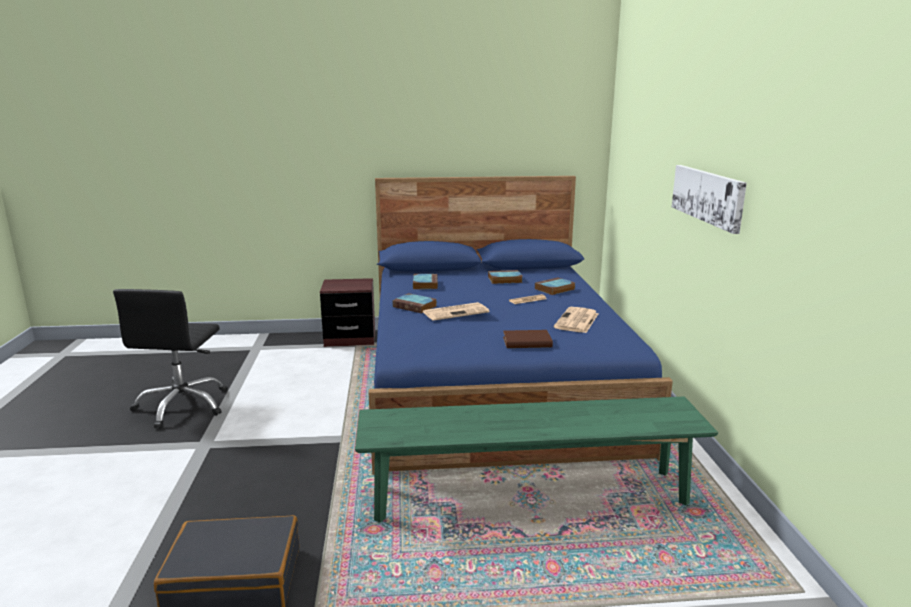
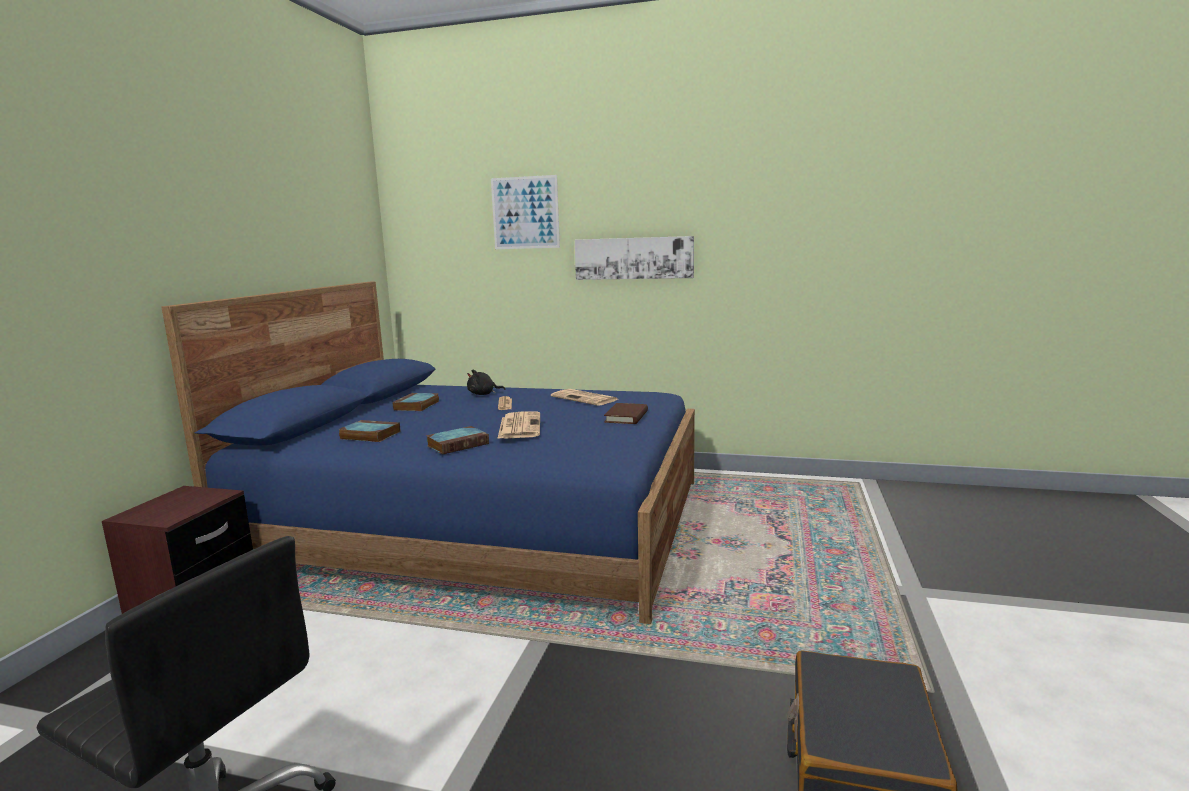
camera: 70 degrees left, 5 degrees down
(529, 495) = (725, 543): green bench -> none
(554, 289) = (483, 394): book -> black plush toy
(662, 130) = (525, 213): none -> picture

